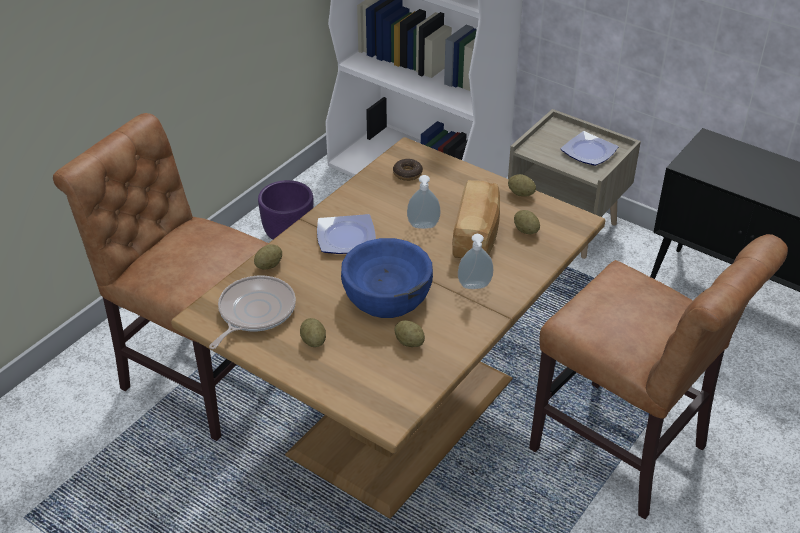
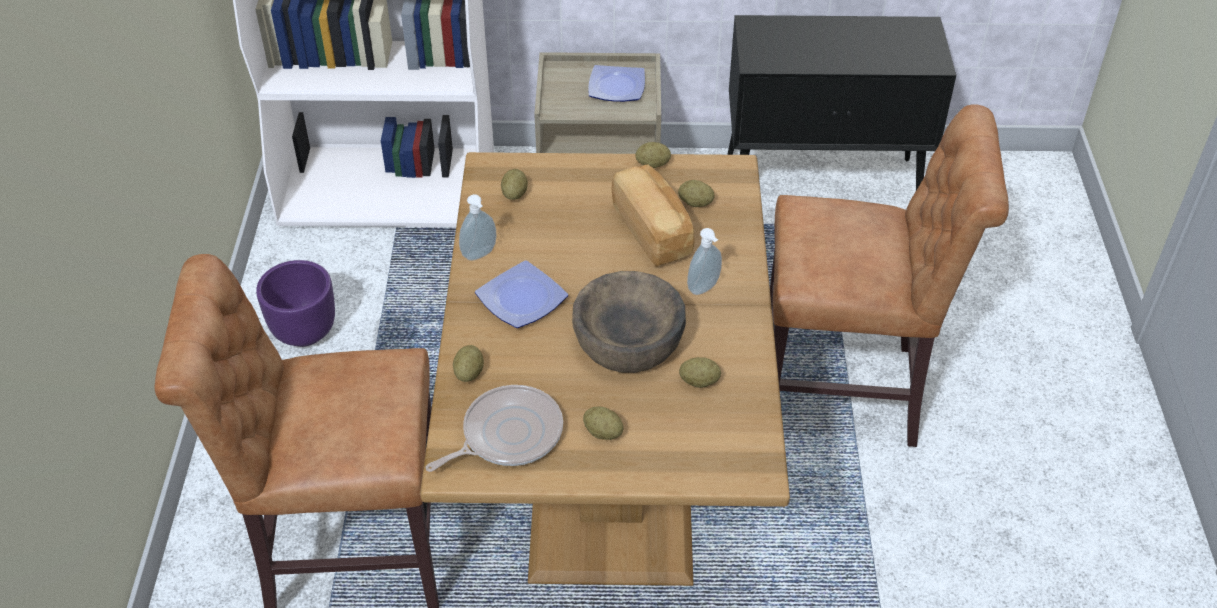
camera: 35 degrees left, 5 degrees up
(254, 312) = (507, 435): frying pan -> frying pan turned 60 degrees clockwise
(387, 296) = (628, 343): blue bowl -> brown bowl
(407, 173) = (514, 194): donut -> potato
(423, 227) = (590, 248): soap dispenser -> soap dispenser (480, 255)

